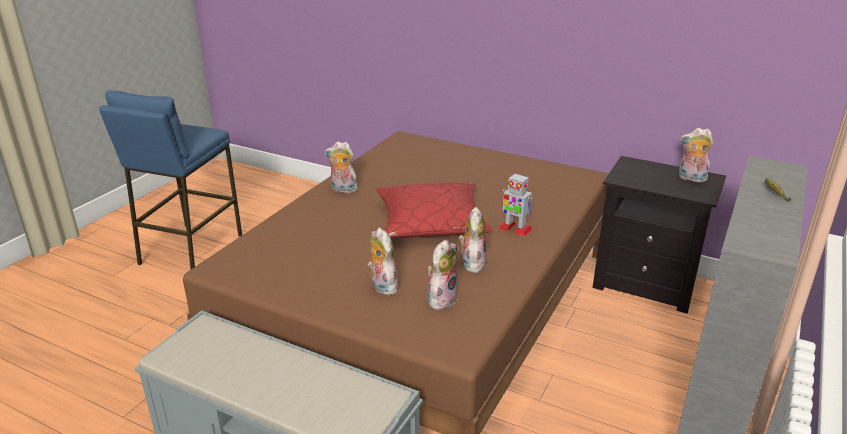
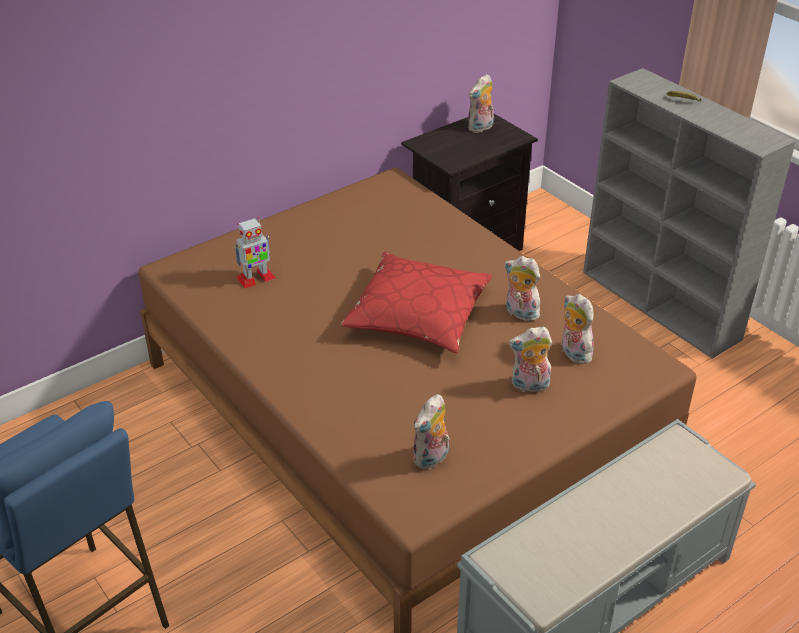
camera: 65 degrees left, 10 degrees up
(342, 190) = (283, 359): plush toy -> plush toy (431, 459)
(514, 228) = (469, 264): toy robot -> toy robot (255, 278)

